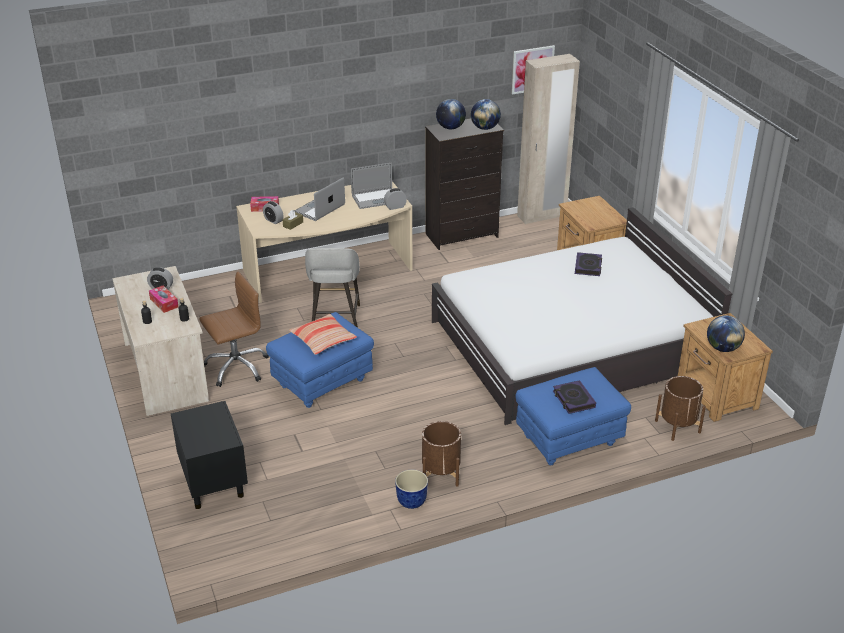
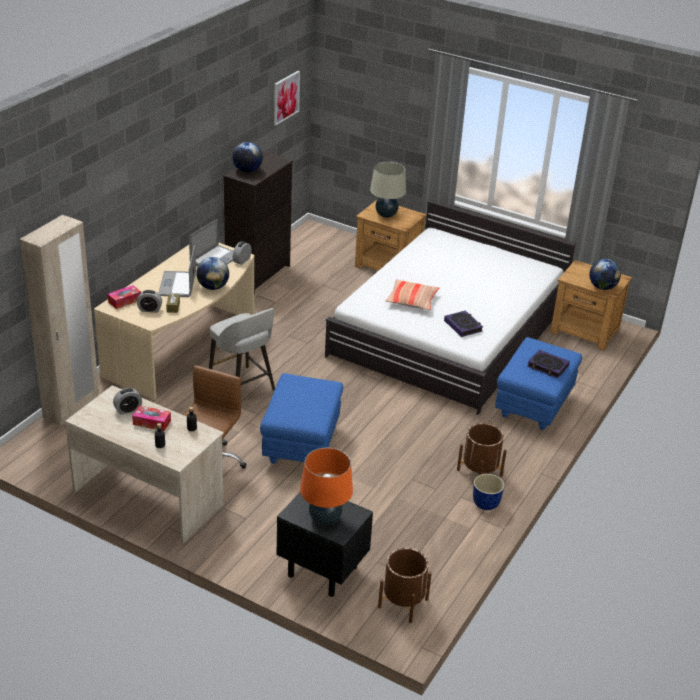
camera: 40 degrees left, 0 degrees up
(200, 432) = (325, 519): none -> orange table lamp
(323, 340) = (309, 400): pillow -> pillow (412, 300)
(485, 128) = (276, 163): globe -> globe (213, 287)
(542, 216) = (302, 236): beige wardrobe -> beige wardrobe (71, 407)
(588, 211) = (386, 215): none -> beige table lamp
(588, 267) = (436, 260): book -> book (463, 326)
(677, 426) = (587, 364): brown planter -> brown planter (403, 603)

